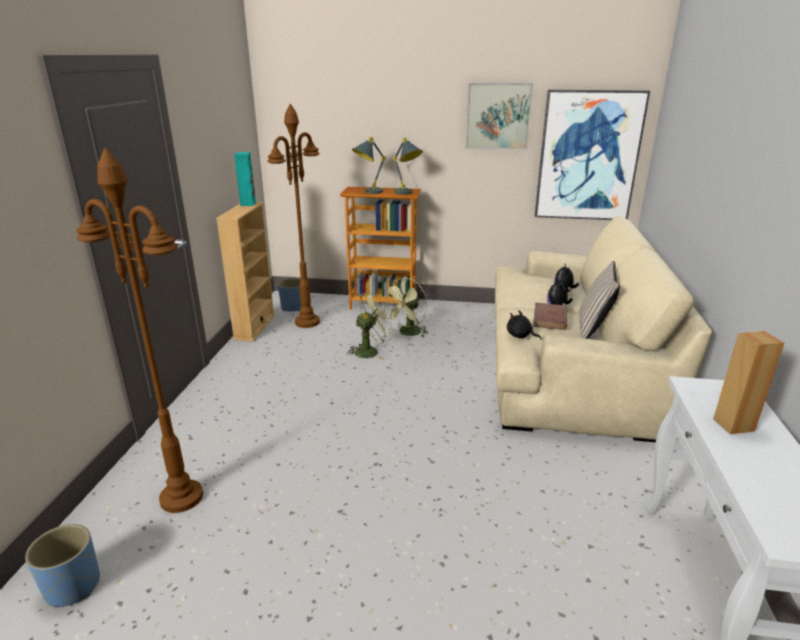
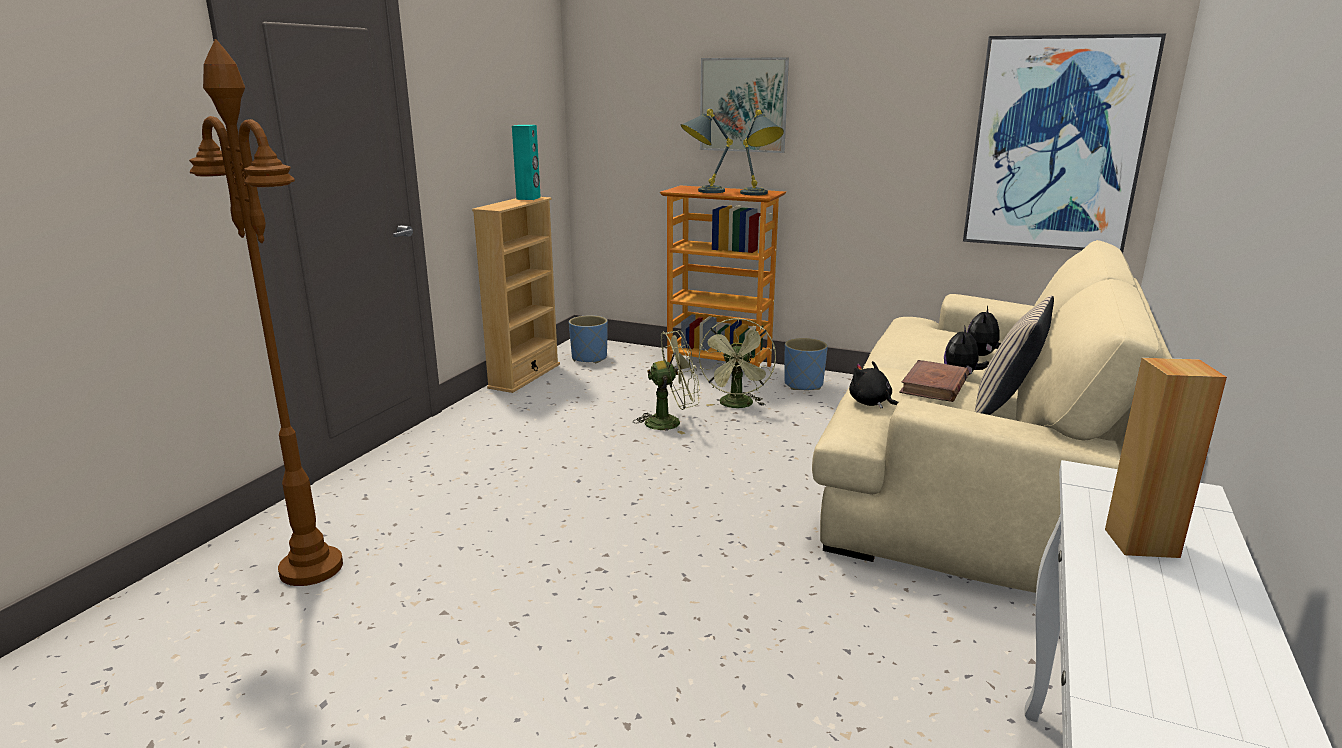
camera: 15 degrees right, 5 degrees down
(72, 586) = (117, 651): blue planter -> blue planter (803, 384)
(307, 322) = (599, 377): brown floor lamp -> none
(407, 333) = (737, 405): green fan -> green fan turned 45 degrees counterclockwise
(498, 116) = (908, 80): picture -> picture (743, 105)

